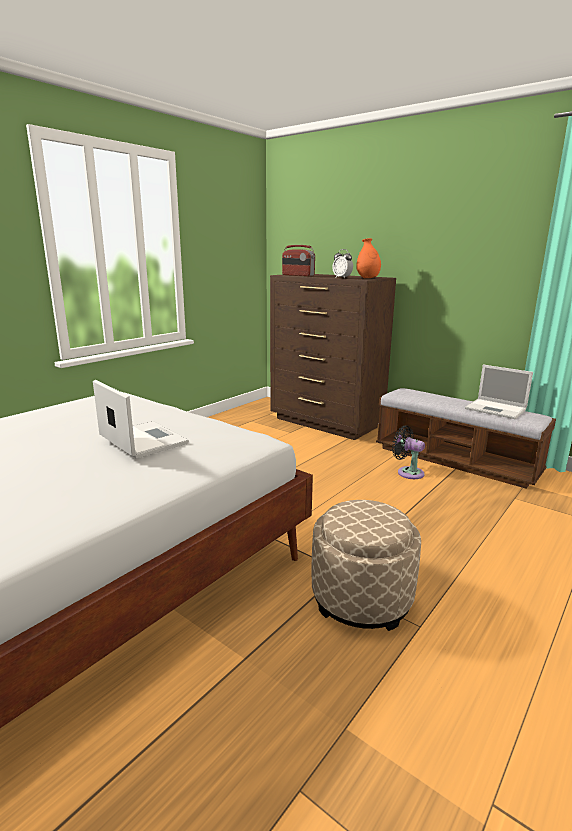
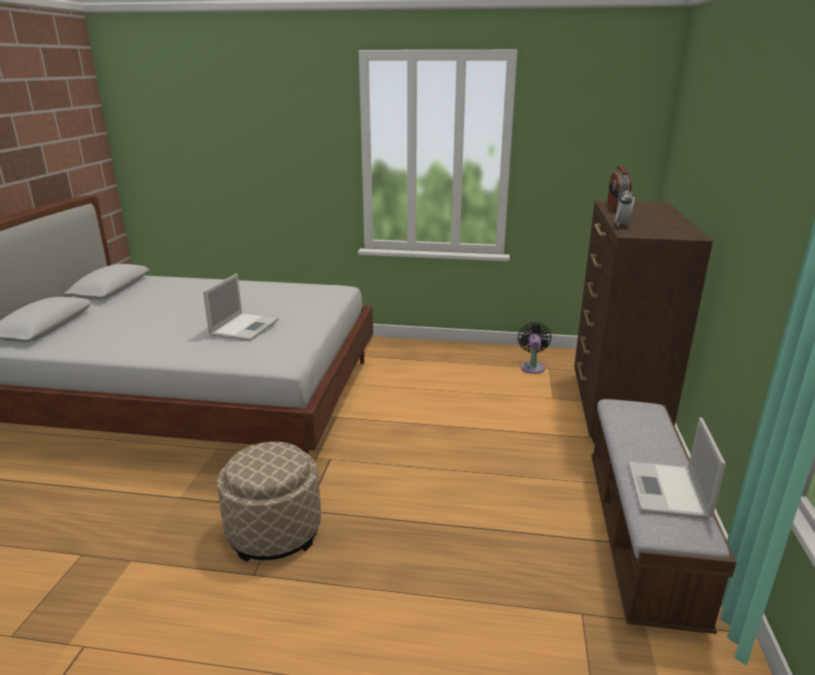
camera: 60 degrees right, 5 degrees up
(367, 278) = (649, 233): orange vase -> none
(407, 472) = (550, 504): black fan -> black fan (532, 366)

